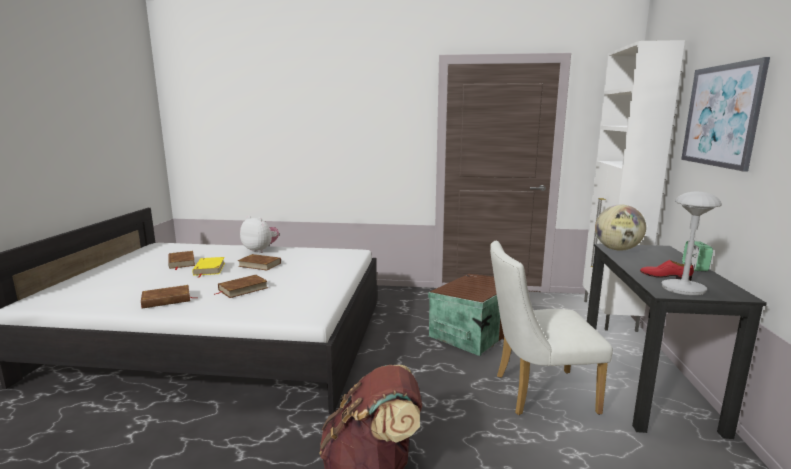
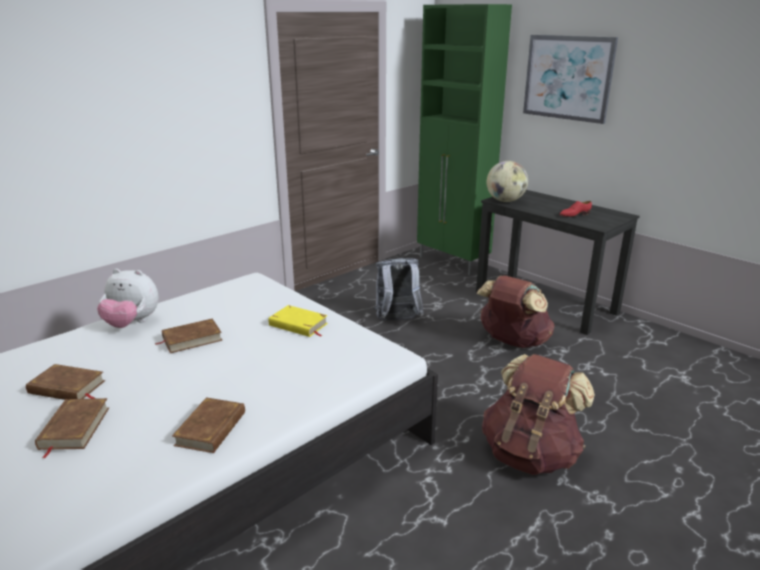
camera: 50 degrees left, 10 degrees up
(209, 269) = (144, 373): yellow book -> yellow book (298, 325)
(243, 289) = (261, 370): brown book -> brown book (74, 428)
(260, 250) = (132, 323): plush toy -> plush toy turned 150 degrees counterclockwise
(471, 333) = (397, 321): brown storage box -> grey backpack
(537, 393) = (512, 342): white chair -> brown backpack
(608, 315) = (453, 262): white cabinet -> green cabinet
(683, 289) = (599, 220): grey table lamp -> none
(695, 268) = (569, 202): alarm clock -> none

